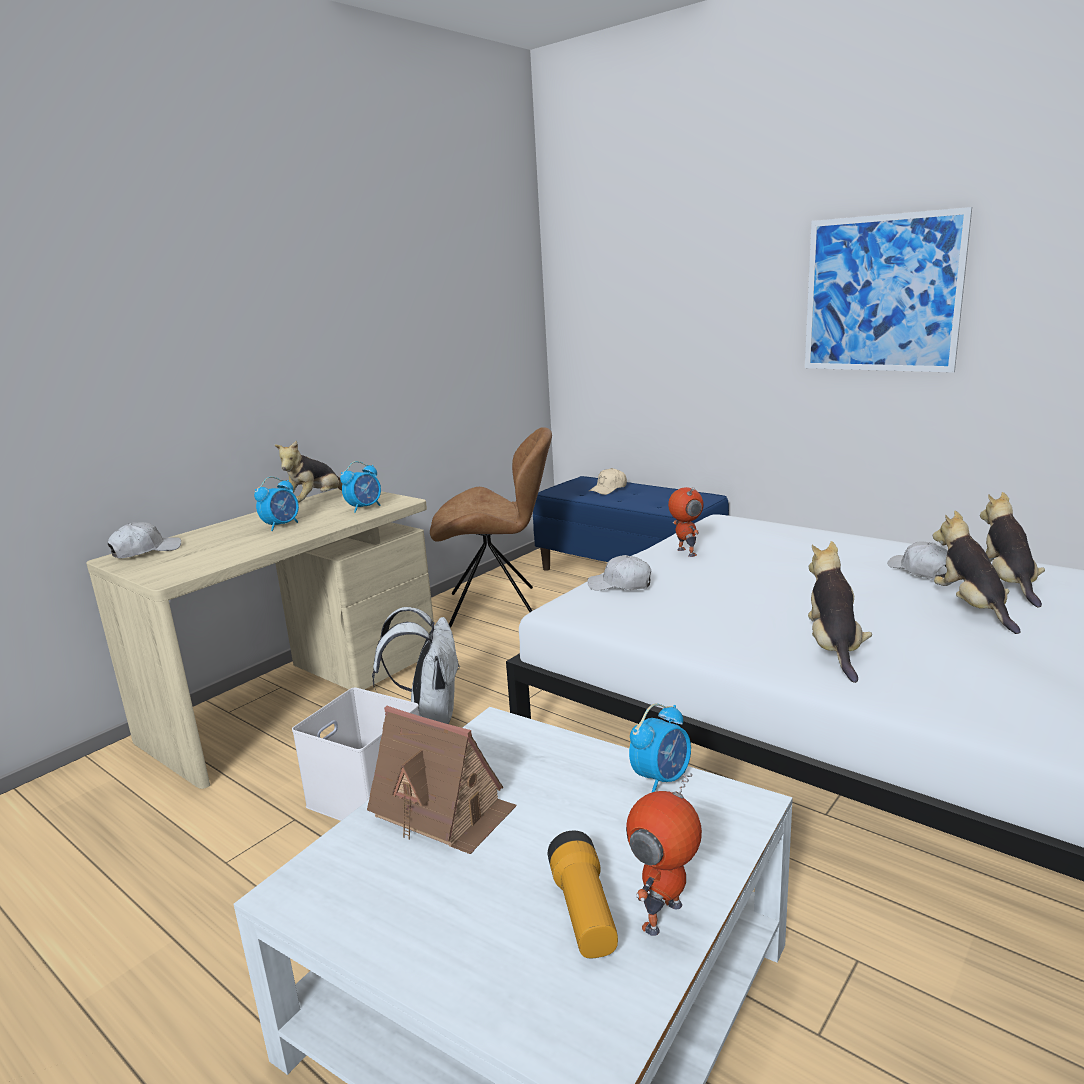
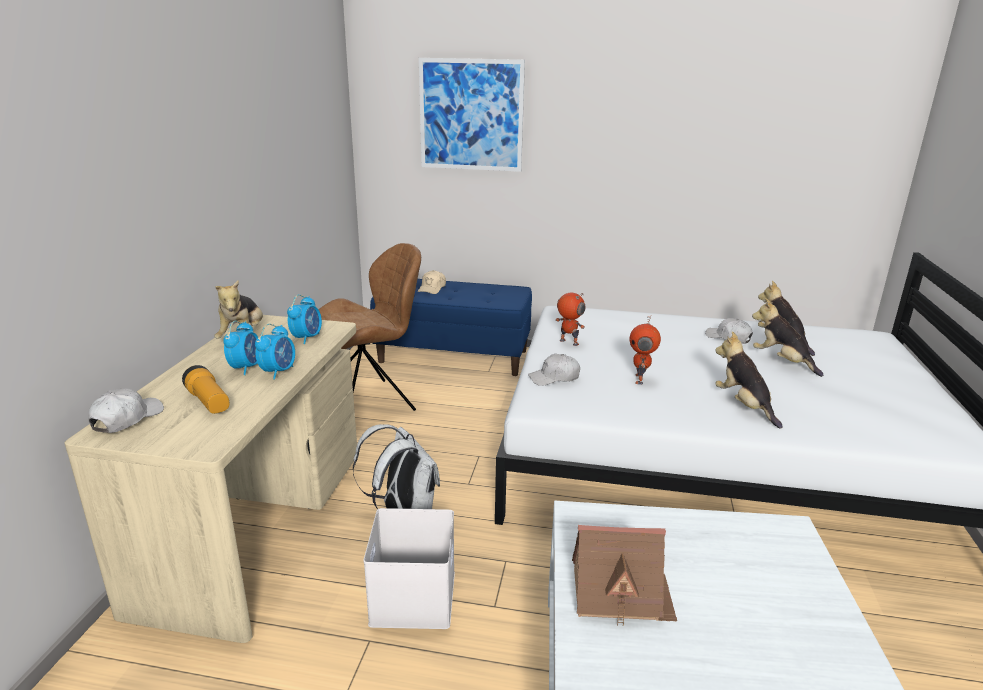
camera: 30 degrees left, 5 degrees up
(584, 912) = (787, 635): flashlight -> flashlight (208, 402)
(661, 778) = (728, 525): alarm clock -> alarm clock (278, 371)
(665, 918) = (832, 621): toy robot -> toy robot (640, 379)
(881, 294) = (654, 135): picture -> picture (471, 115)

